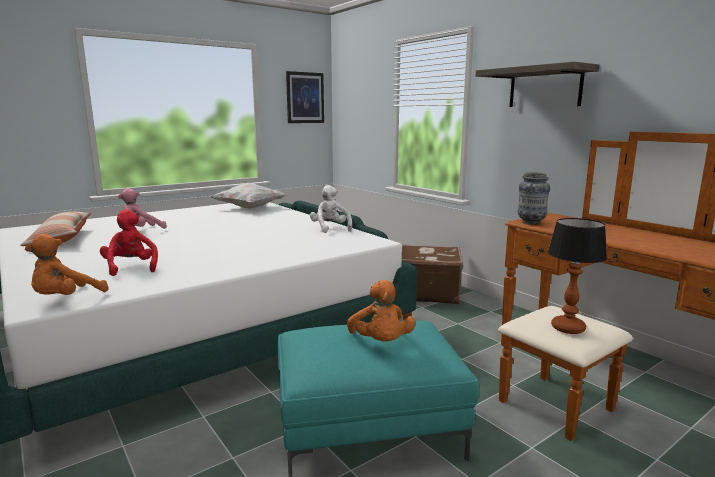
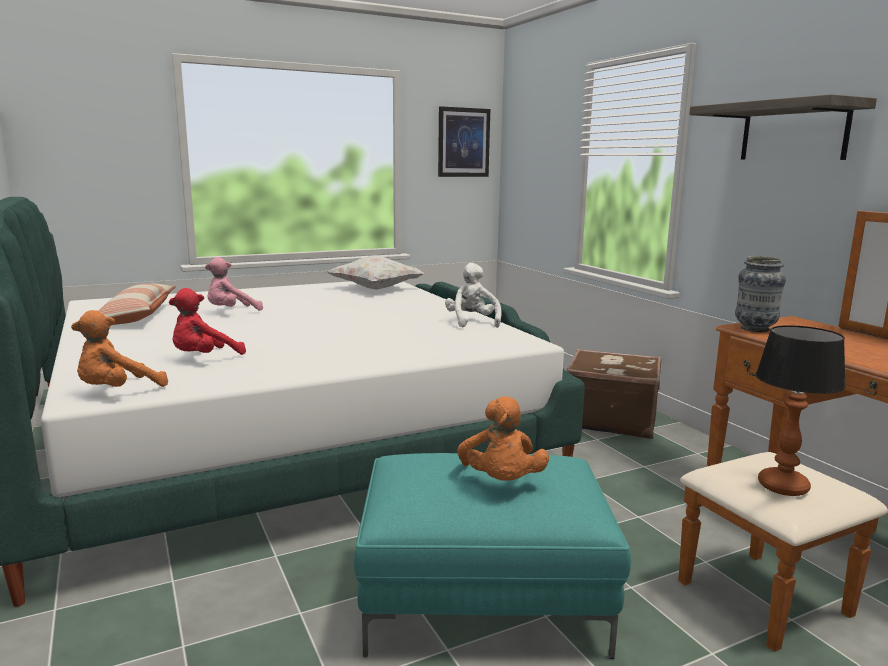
camera: 10 degrees right, 0 degrees up
(131, 268) = (204, 358): red plush toy -> red plush toy turned 120 degrees counterclockwise

